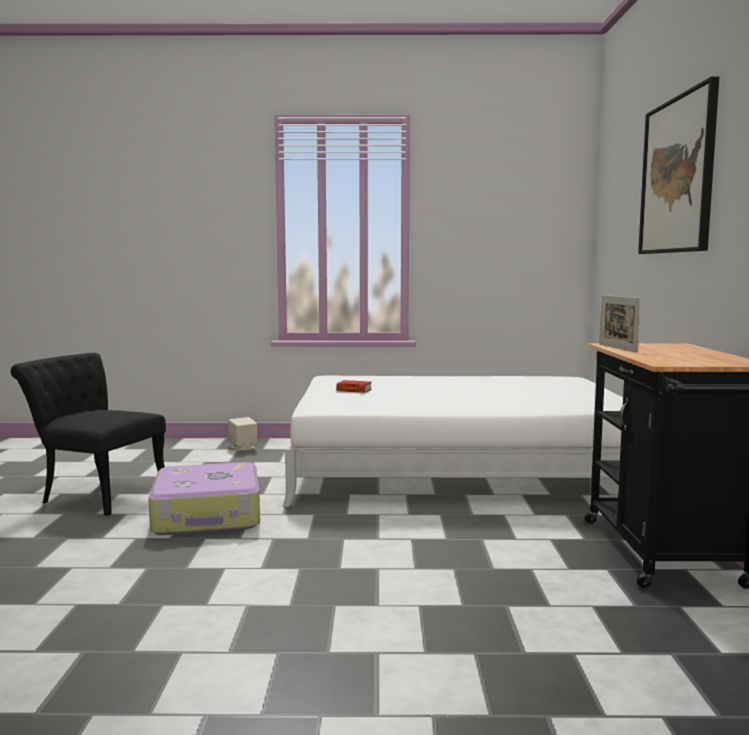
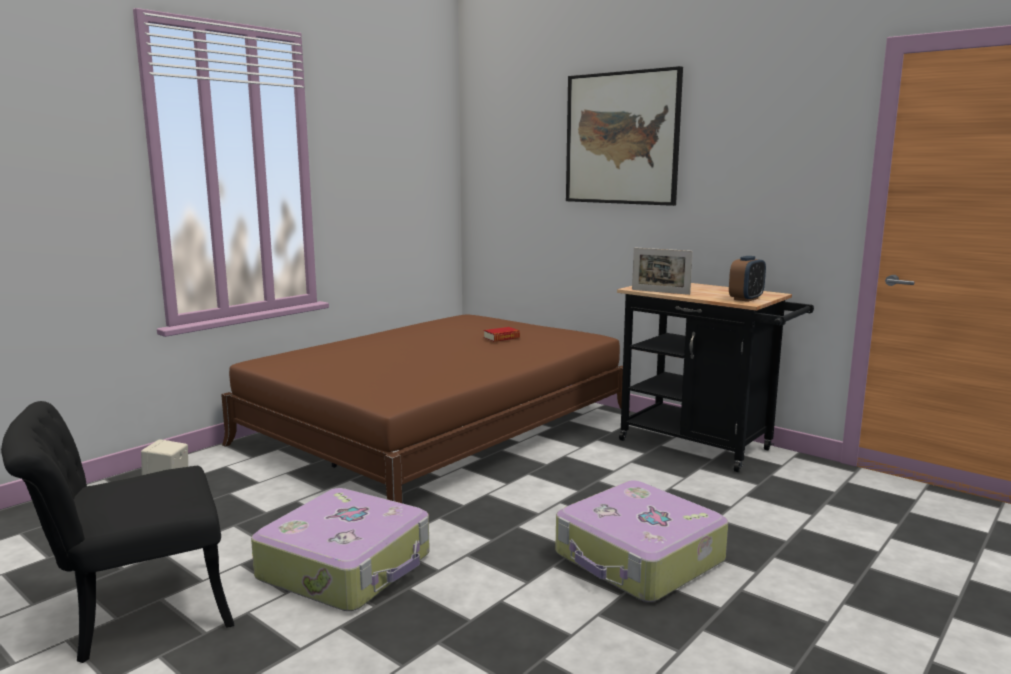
camera: 50 degrees left, 5 degrees up
(354, 390) = (349, 372): book -> book (501, 338)
(362, 594) = (639, 559): none -> suitcase
(457, 467) = (438, 428): white bed -> brown bed
(680, 361) = (746, 299): none -> alarm clock

